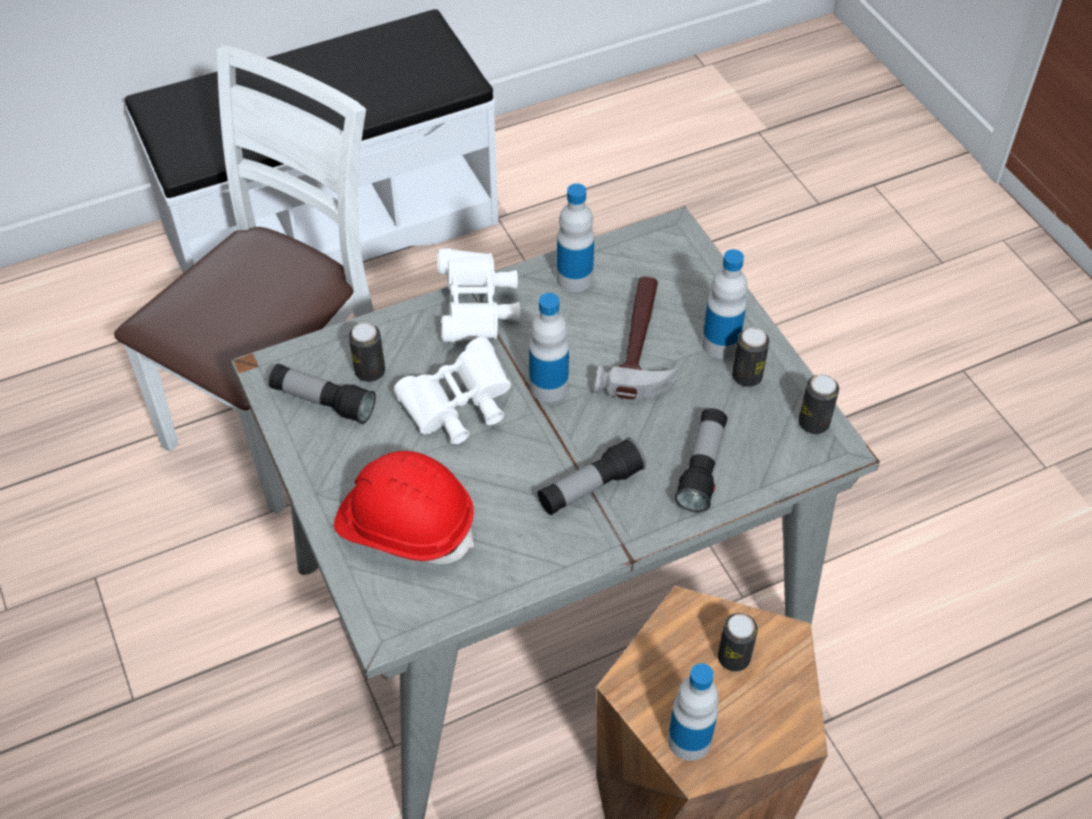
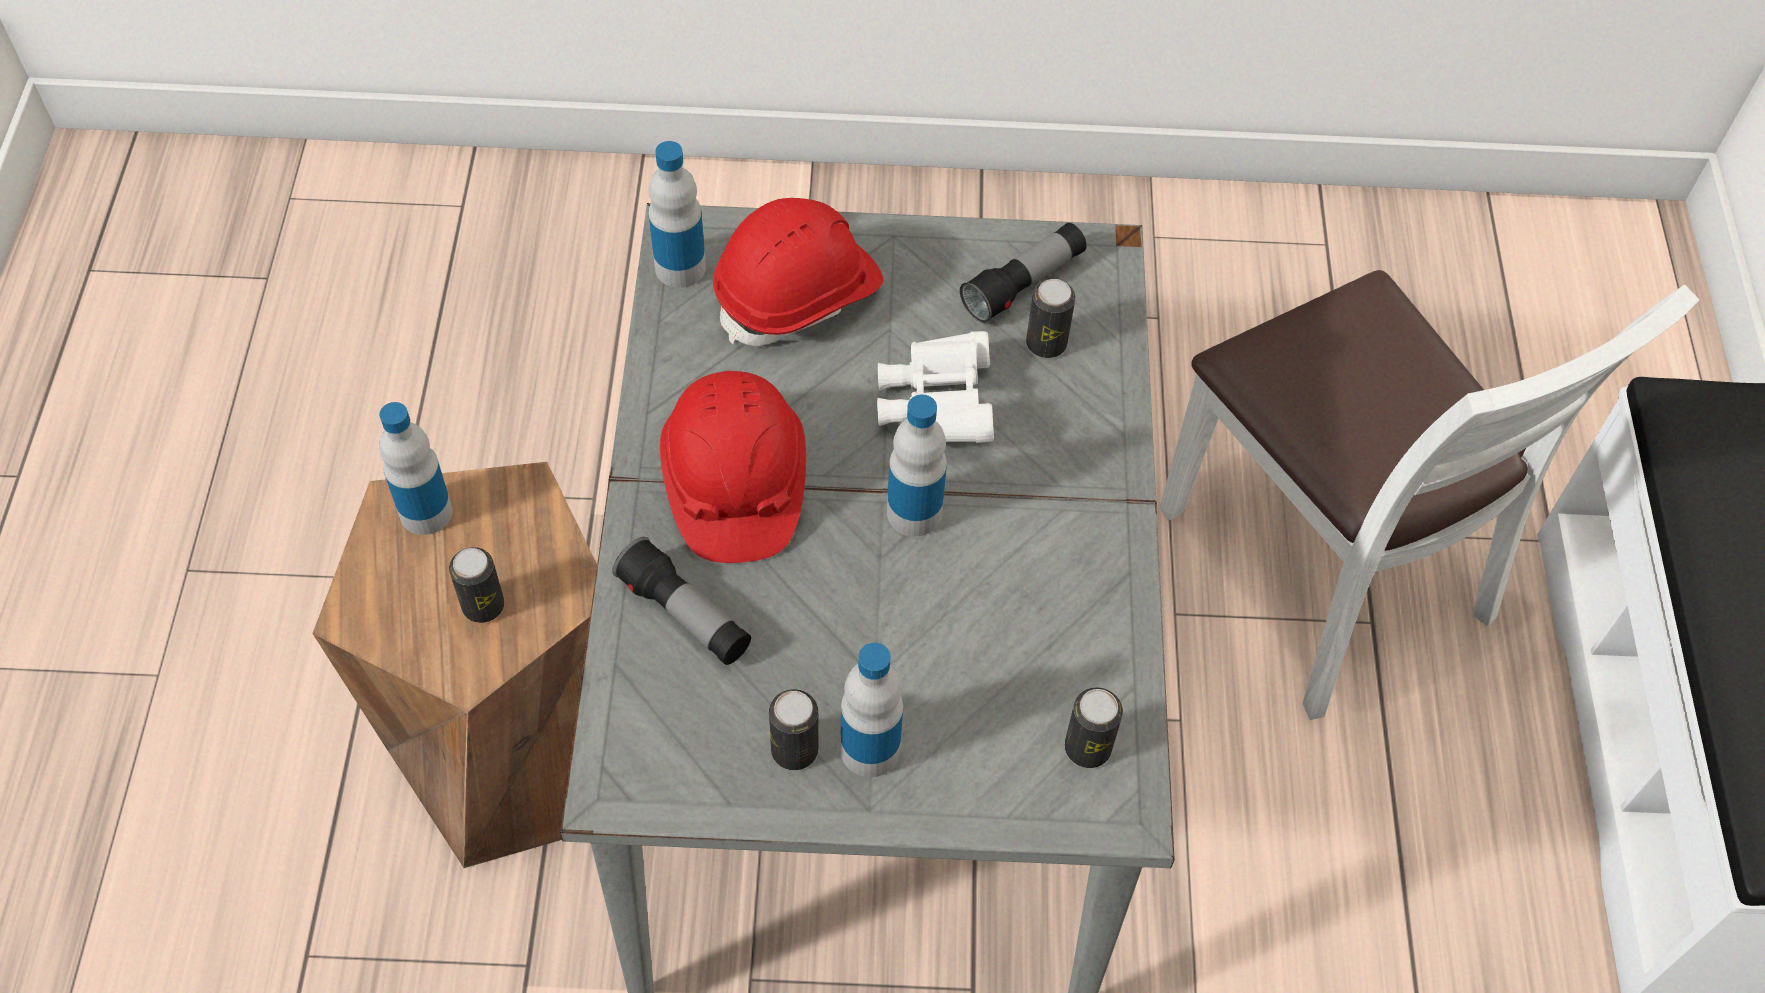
camera: 115 degrees right, 5 degrees up
(477, 310) = (1091, 492): white binoculars -> none
(574, 278) = (1091, 630): bottle -> bottle (680, 268)
(590, 488) = (734, 484): flashlight -> red hard hat
(643, 346) = (920, 652): hammer -> none
(813, 423) = (668, 786): can -> can (1087, 748)

